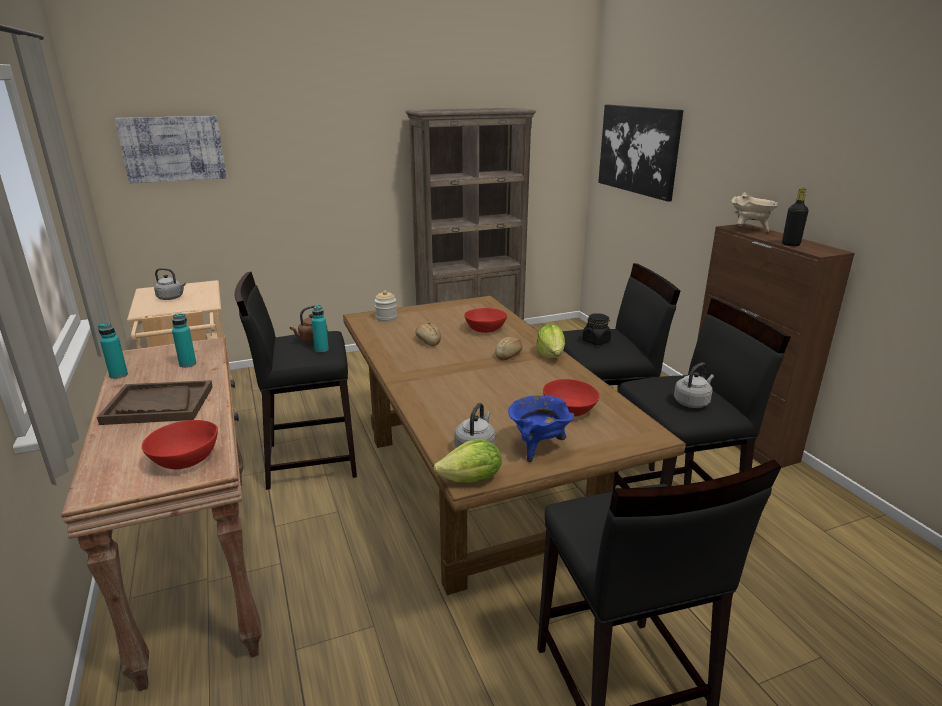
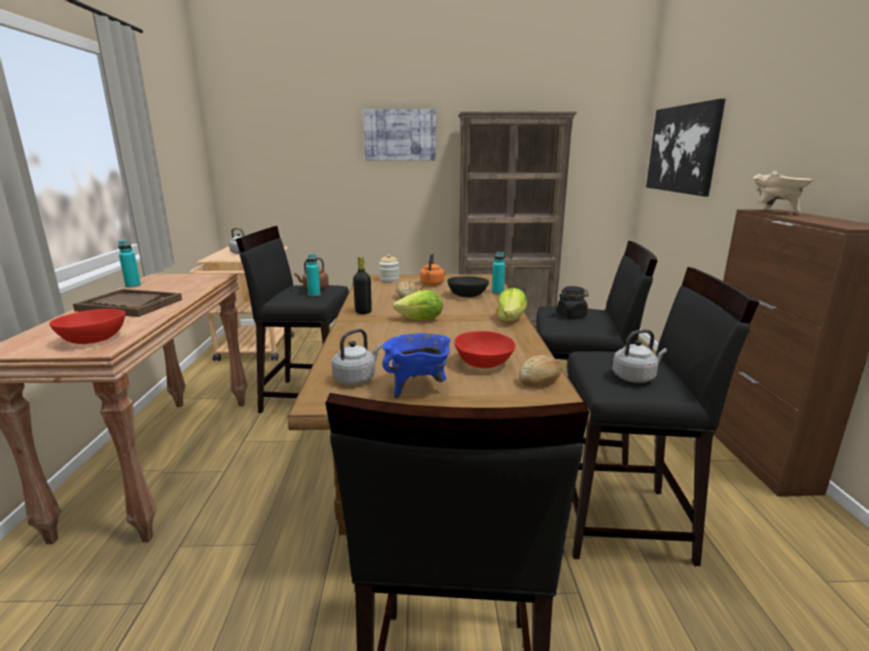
camera: 20 degrees right, 5 degrees down
(173, 149) = (268, 141): picture -> picture (400, 135)
(187, 364) = (187, 285): turquoise bottle -> turquoise bottle (497, 292)
(436, 319) = (431, 284): none -> orange kettle
(471, 480) = (323, 402): lettuce -> lettuce (421, 320)
(485, 329) = (467, 295): red bowl -> black bowl
(509, 355) = (469, 315): bread -> bread (540, 381)
(790, 244) = (817, 221): black bottle -> black bottle (363, 312)

